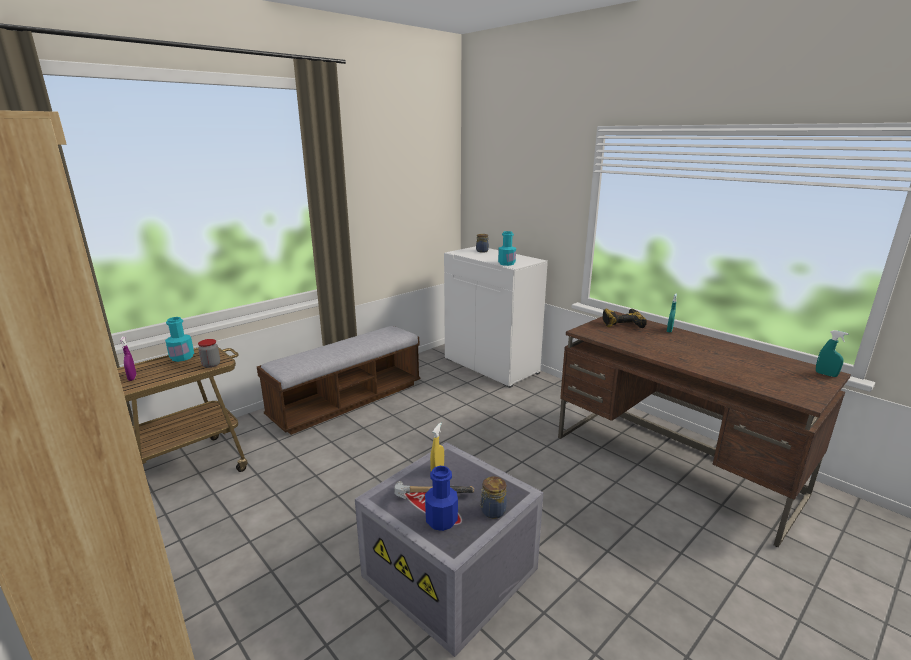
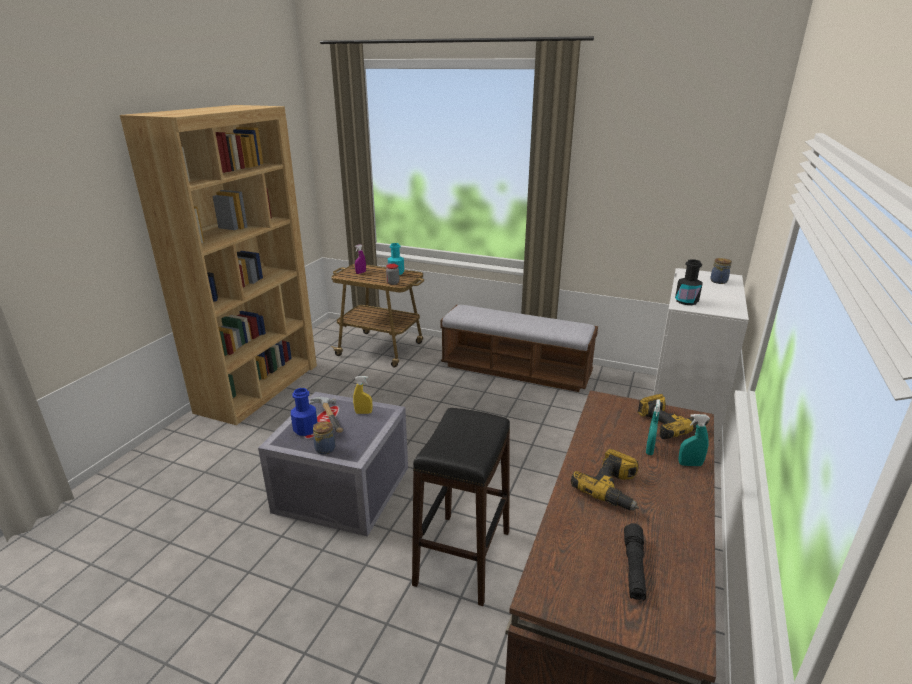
camera: 65 degrees right, 5 degrees up
(506, 263) = (686, 301): turquoise bottle -> black bottle
(588, 510) = (463, 557): none -> black stool
(694, 355) = (612, 489): none -> power drill
(772, 369) = (634, 568): none -> black flashlight
(826, 374) = (675, 636): turquoise spray bottle -> turquoise spray bottle (649, 450)

